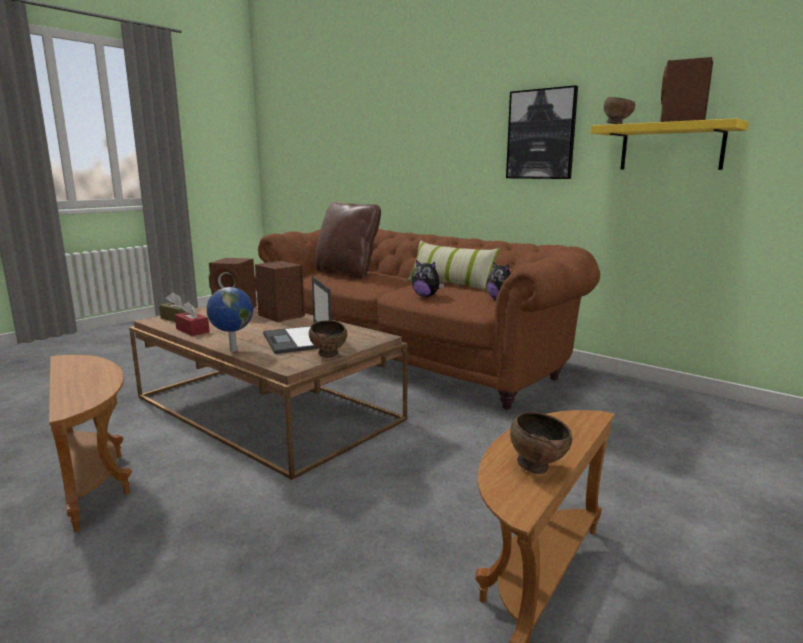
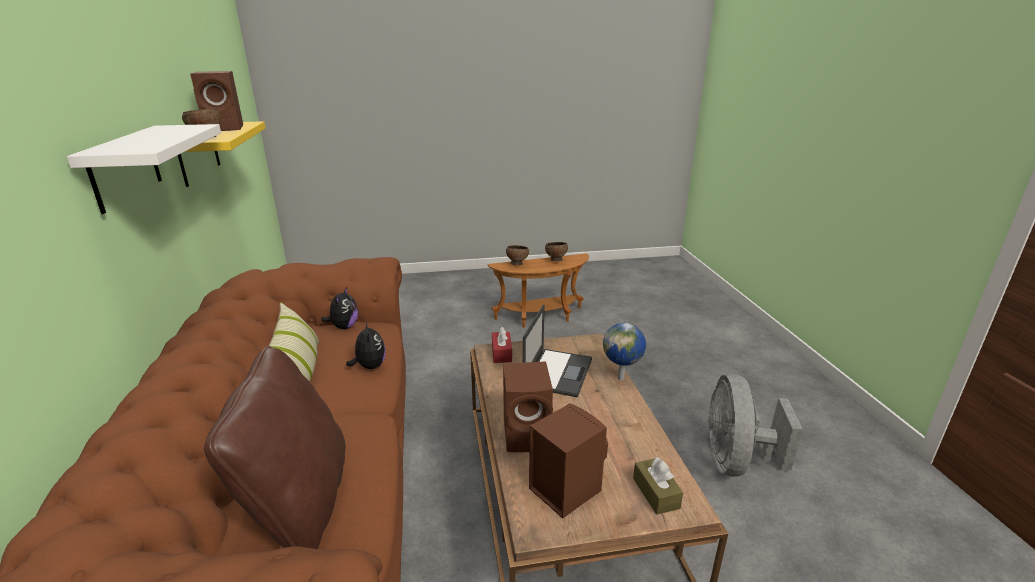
camera: 140 degrees left, 10 degrees up
(96, 480) = (735, 461): brown side table -> grey fan
(192, 330) = (645, 440): red tissue box -> red tissue box (501, 353)
(329, 355) = (555, 342): brown bowl -> brown bowl (517, 264)
(541, 134) = (125, 167): picture -> white shelf

